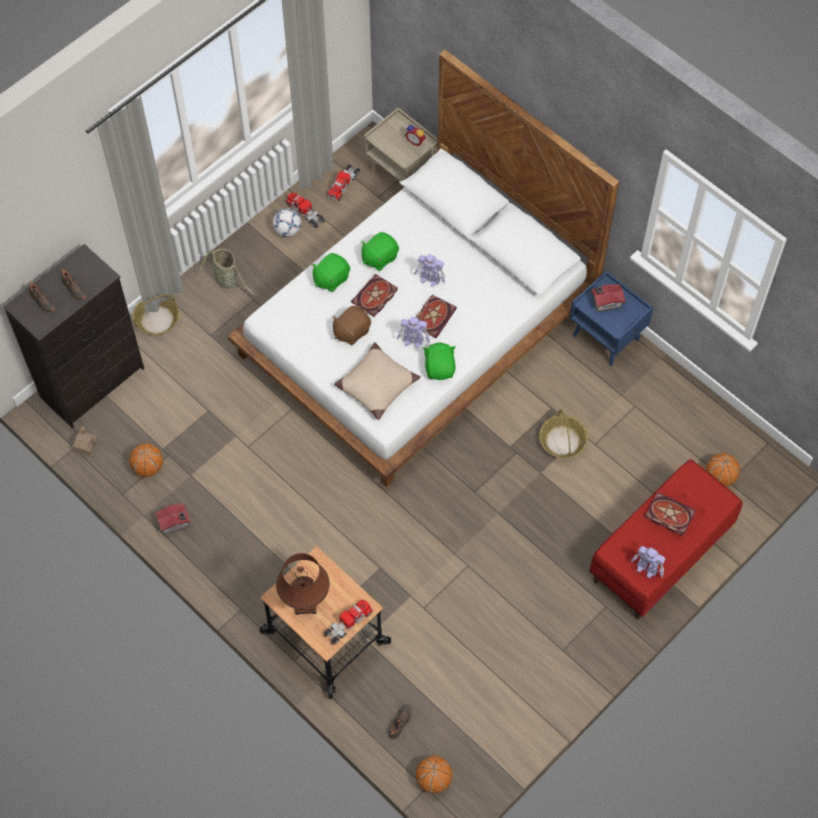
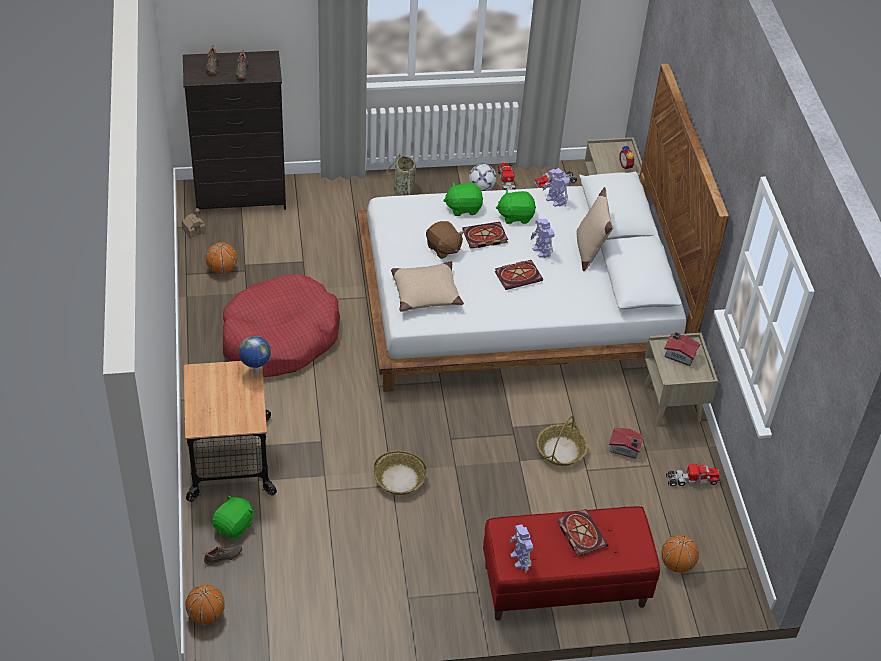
camera: 35 degrees right, 15 degrees down
(157, 319) = (327, 186): basket -> basket (400, 479)
(175, 523) = (203, 315): toy house -> toy house (625, 449)
(259, 498) = (280, 338): none -> red dog bed
(305, 604) = (211, 390): brown table lamp -> none
(324, 562) = (256, 372): none -> globe
(348, 624) = (228, 424): toy truck -> toy truck (691, 480)
(351, 331) = (443, 248): brown plush toy -> brown plush toy turned 120 degrees counterclockwise
(413, 341) = (485, 282): toy robot -> toy robot (555, 201)
(440, 368) = (488, 312): green plush toy -> green plush toy (234, 526)
(465, 251) = (589, 250): none -> beige pillow
(607, 338) = (673, 403): blue nightstand -> beige nightstand

